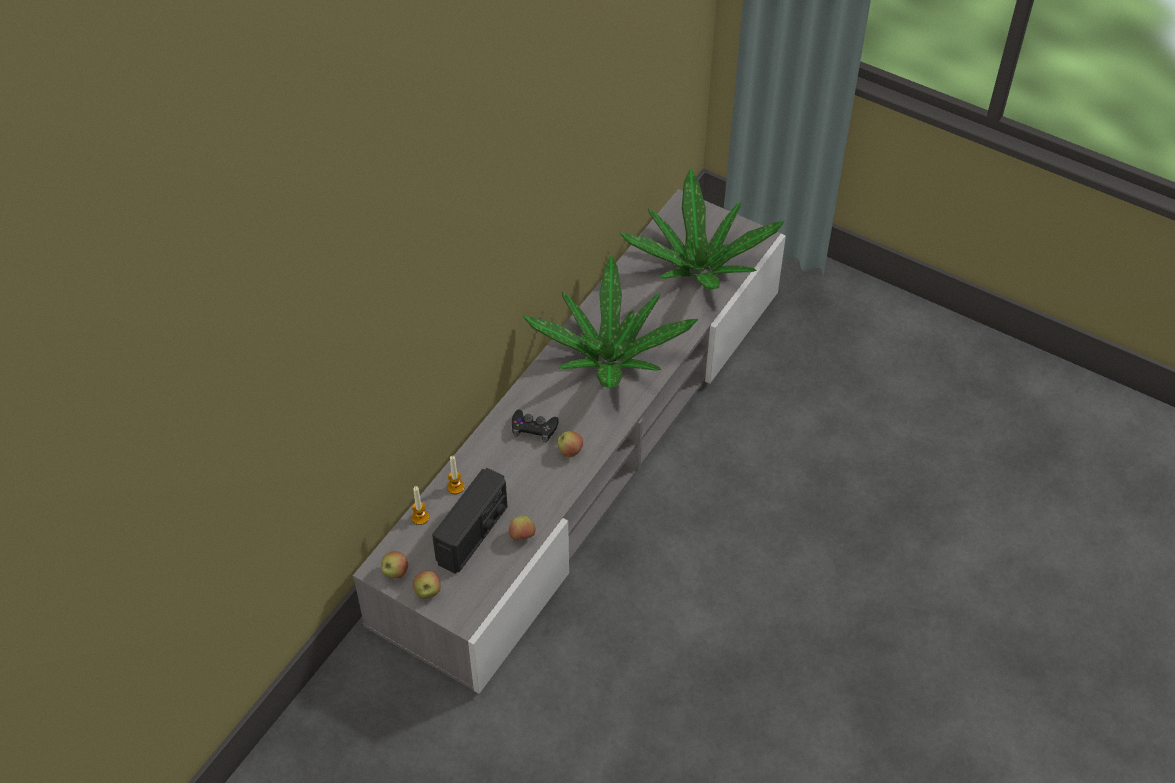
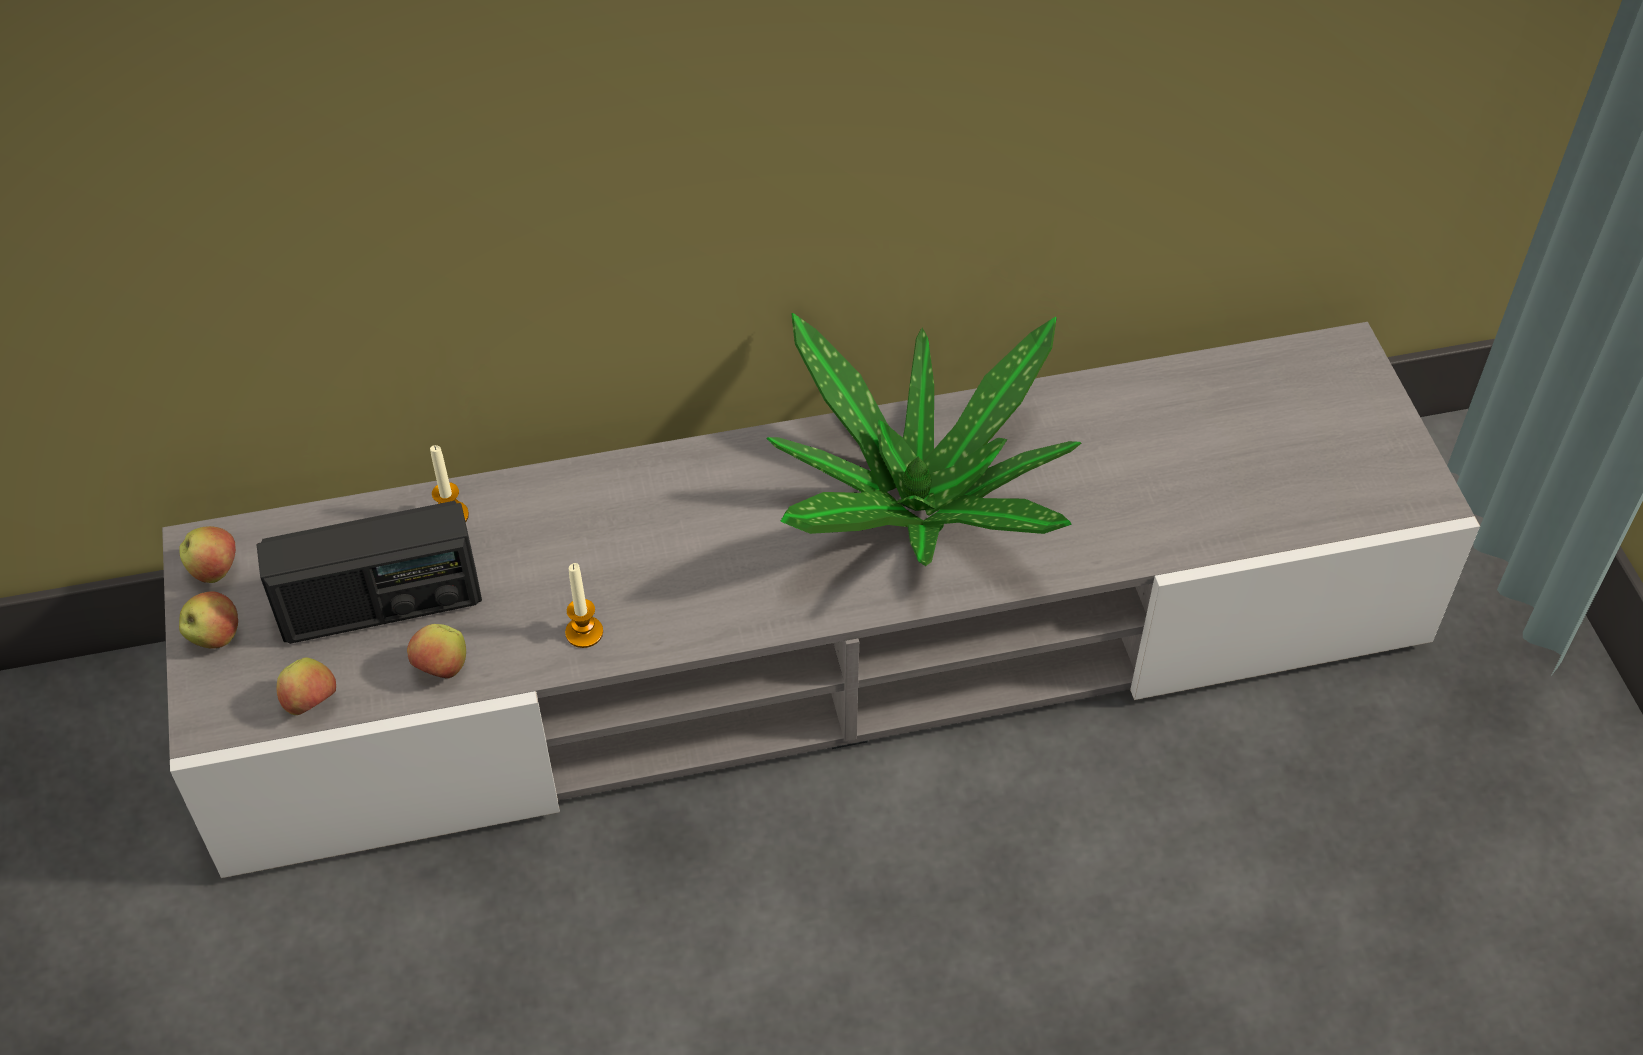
camera: 45 degrees right, 0 degrees up
(420, 517) = (348, 520): candle -> candle (584, 632)
(534, 428) = (668, 520): black game controller -> none
(570, 451) = (676, 598): apple -> apple (311, 704)
(699, 267) = (1250, 468): potted plant -> none

